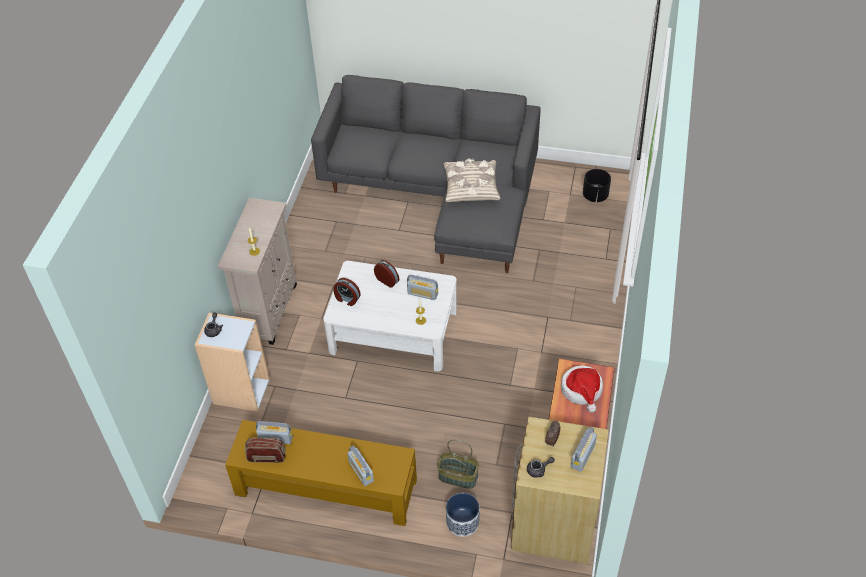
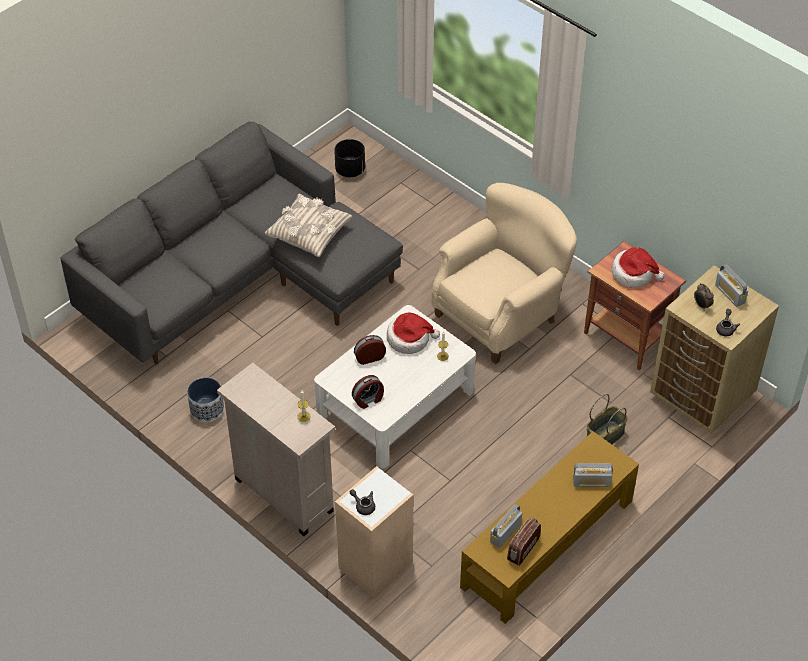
camera: 60 degrees left, 0 degrees up
(422, 294) = (409, 339): radio -> hat
(462, 522) = (655, 457): planter -> planter (207, 409)
(531, 350) = (500, 313): none -> beige armchair

